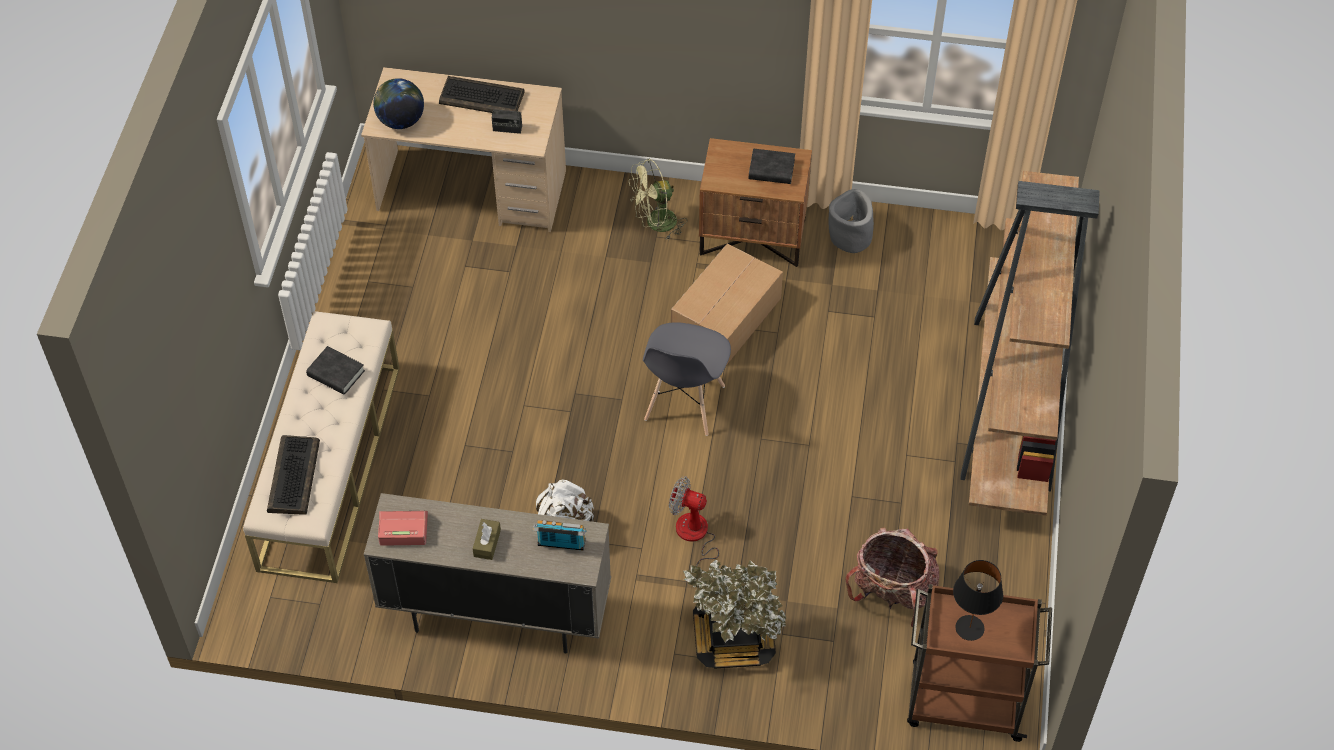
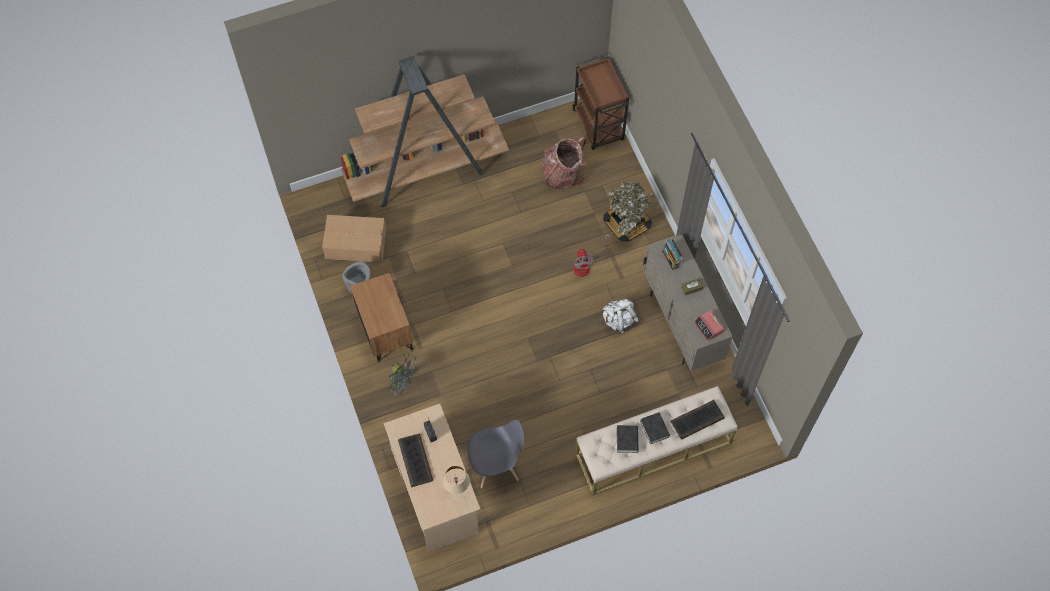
camera: 120 degrees left, 10 degrees up
(401, 121) = (458, 493): globe -> beige table lamp
(655, 224) = (404, 382): green fan -> grey fan
(684, 404) = (513, 308): grey chair -> grey chair (496, 466)
(727, 316) = (446, 316): cardboard box -> cardboard box (355, 244)
(771, 170) = (376, 297): black book -> black book (654, 429)
(970, 628) = (604, 88): black table lamp -> none

